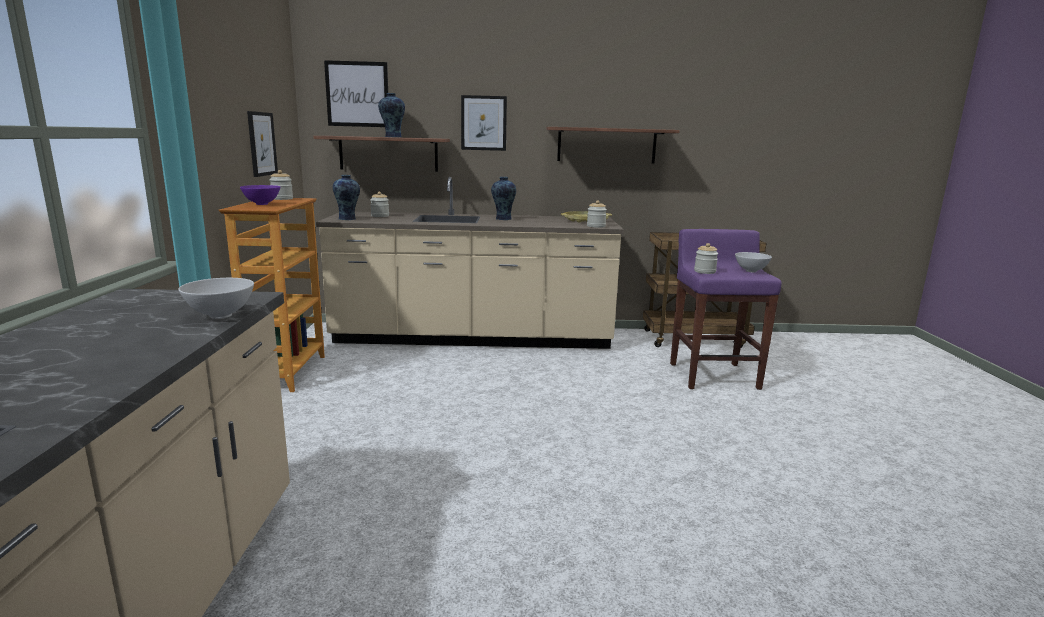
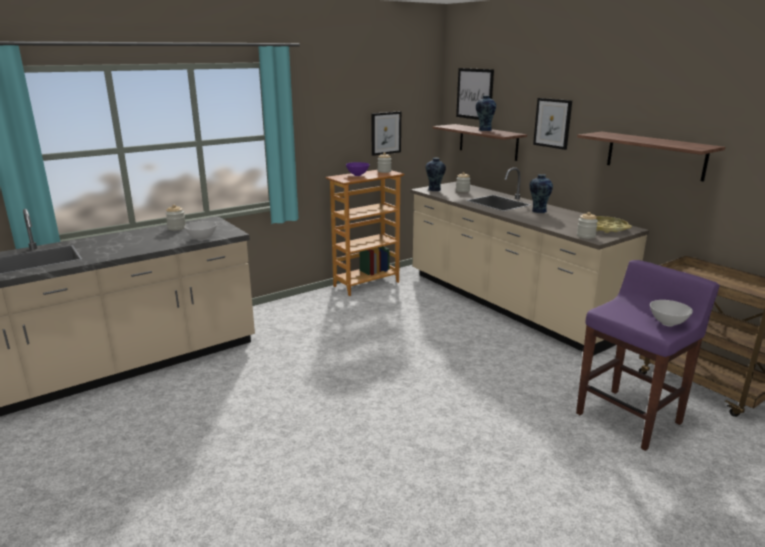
camera: 55 degrees right, 5 degrees up
(704, 271) = (614, 307): jar -> jar (177, 228)

